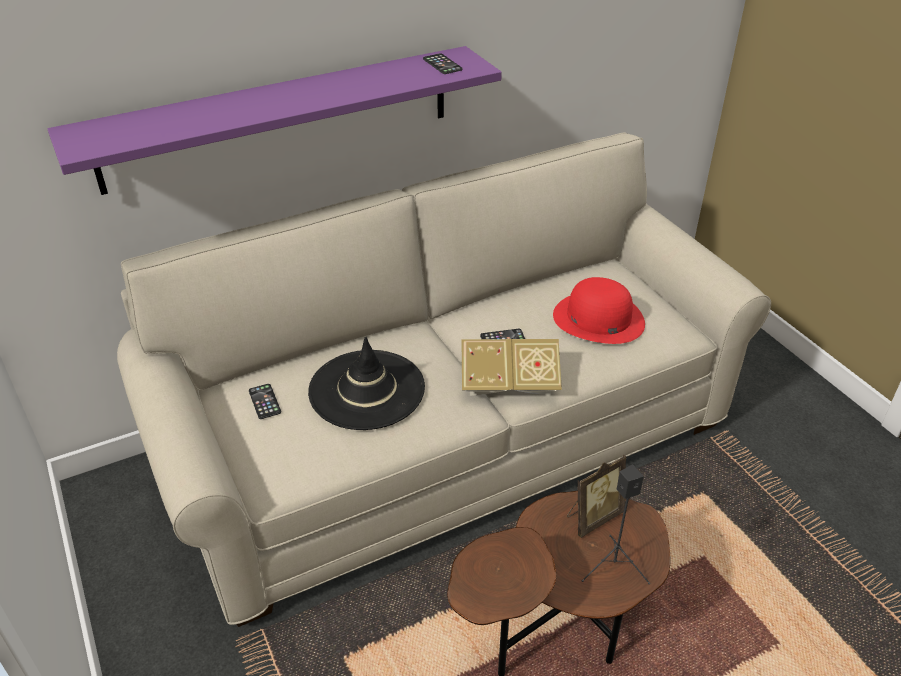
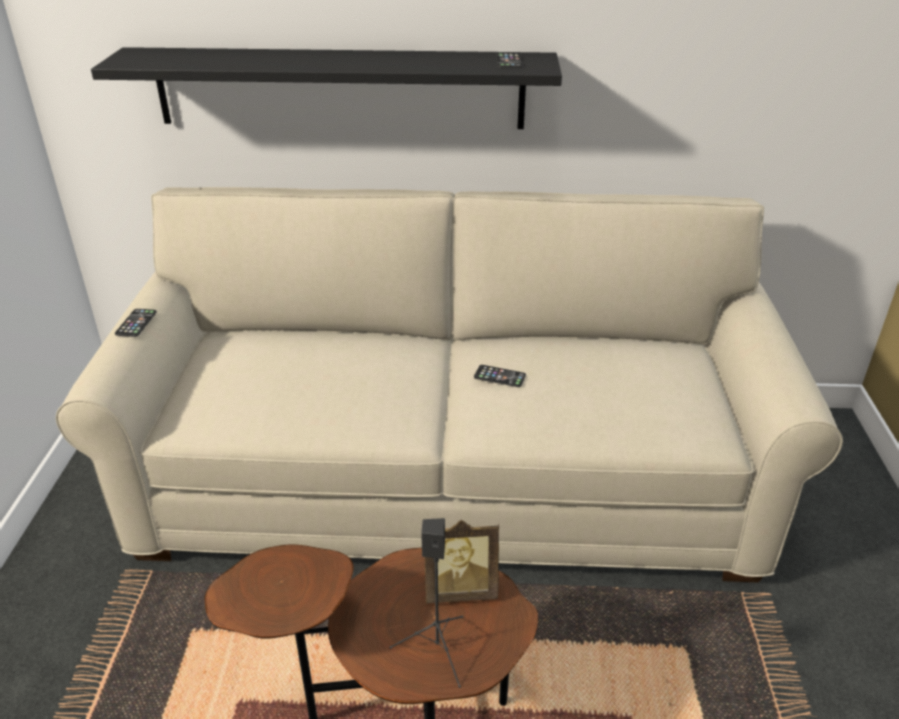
camera: 30 degrees right, 5 degrees down
(264, 401) = (235, 355): phone -> phone (136, 323)
(279, 118) = (340, 88): purple shelf -> black shelf
(367, 389) = (328, 376): black hat -> none
(509, 384) = (469, 420): book -> none
(598, 318) = (620, 392): red hat -> none

